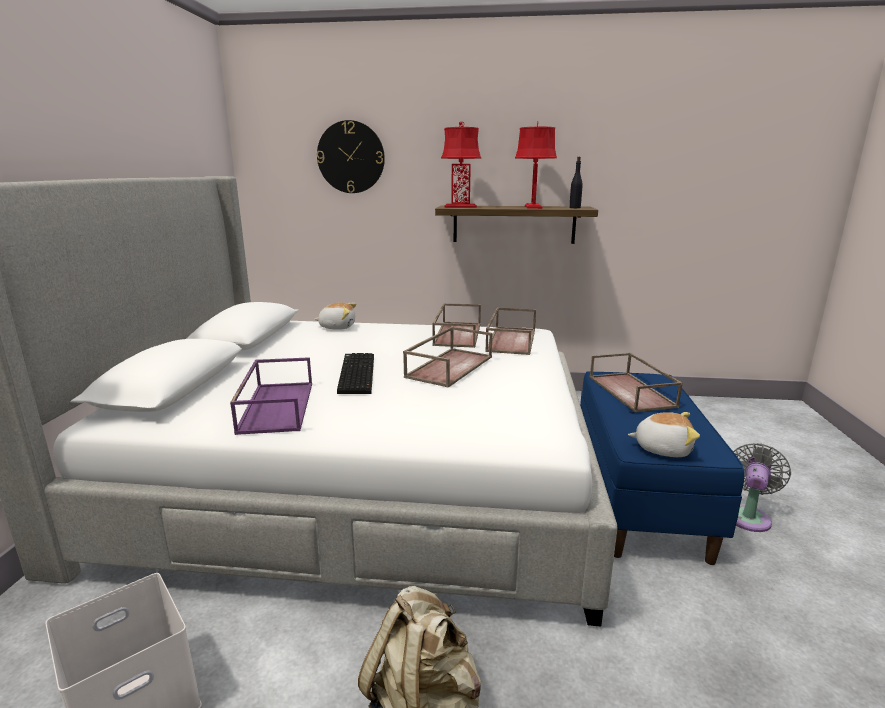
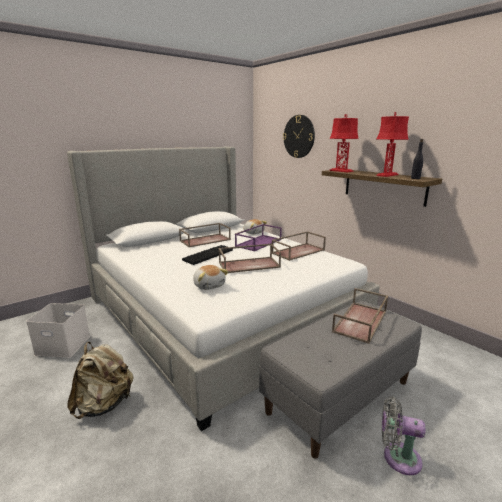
camera: 45 degrees right, 0 degrees up
(276, 406) = (156, 258): purple tray -> purple tray (258, 242)
(510, 340) = (317, 262): brown tray -> brown tray (205, 240)
(636, 494) = (339, 396): blue bench -> grey bench
(662, 448) = (297, 355): plush toy -> plush toy (209, 285)
(748, 516) = (397, 457): grey fan -> grey fan turned 150 degrees counterclockwise

